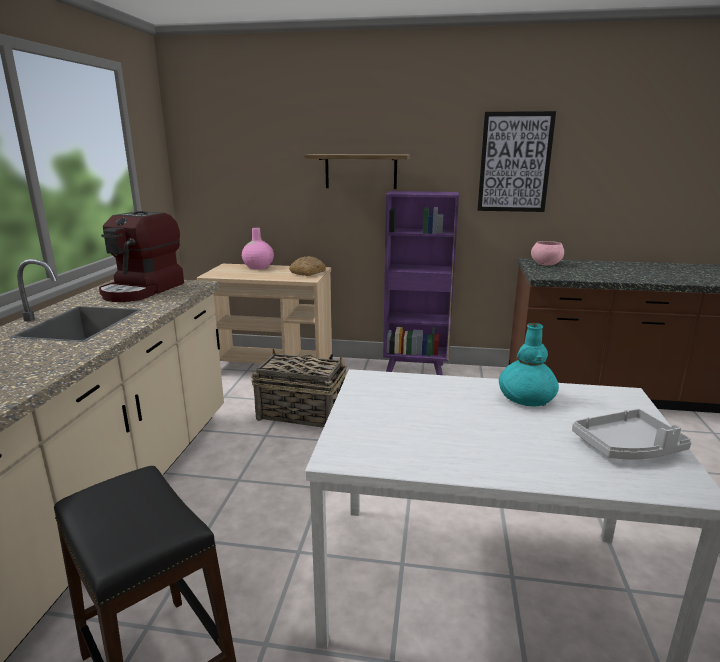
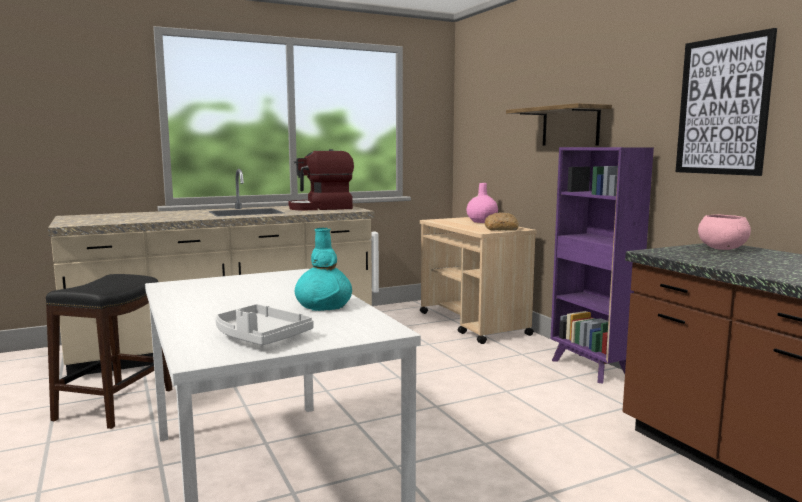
camera: 55 degrees right, 10 degrees down
(300, 413) = (418, 353): basket -> none

